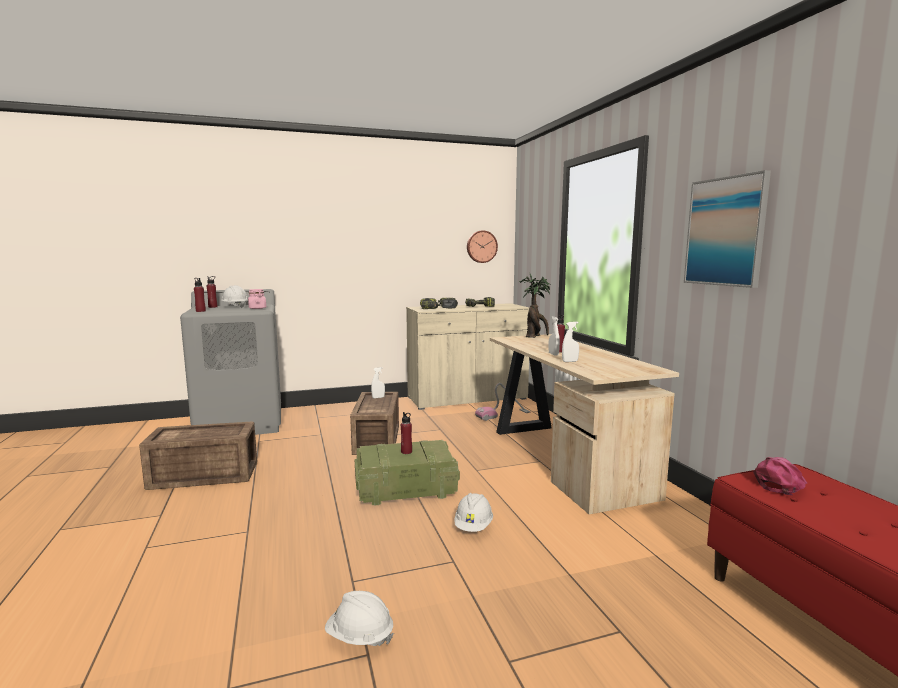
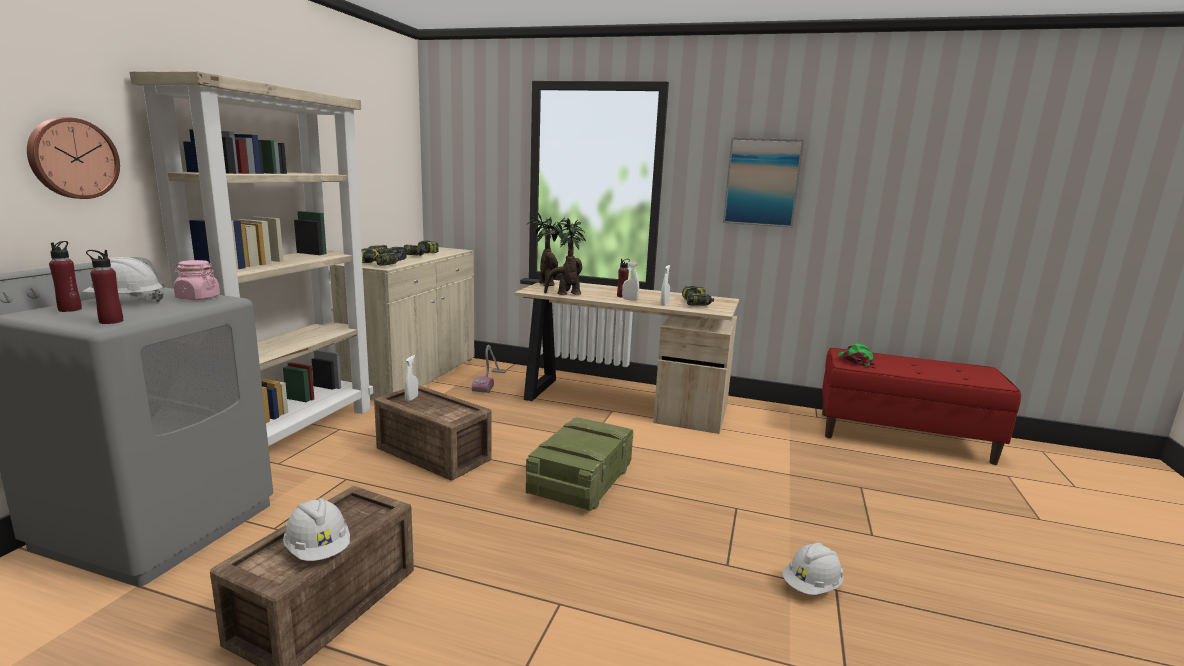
camera: 55 degrees left, 5 degrees up
(351, 408) = (293, 434): none -> beige bookcase
(406, 452) = (581, 439): red bottle -> none
(473, 526) = (691, 479): white hard hat -> white hard hat (318, 550)
(481, 246) = (395, 172): wall clock -> wall clock (72, 158)
(518, 343) = (565, 294): none -> potted plant
(606, 366) = (697, 303): none -> power drill
(780, 483) = (855, 360): pink cap -> green cap

